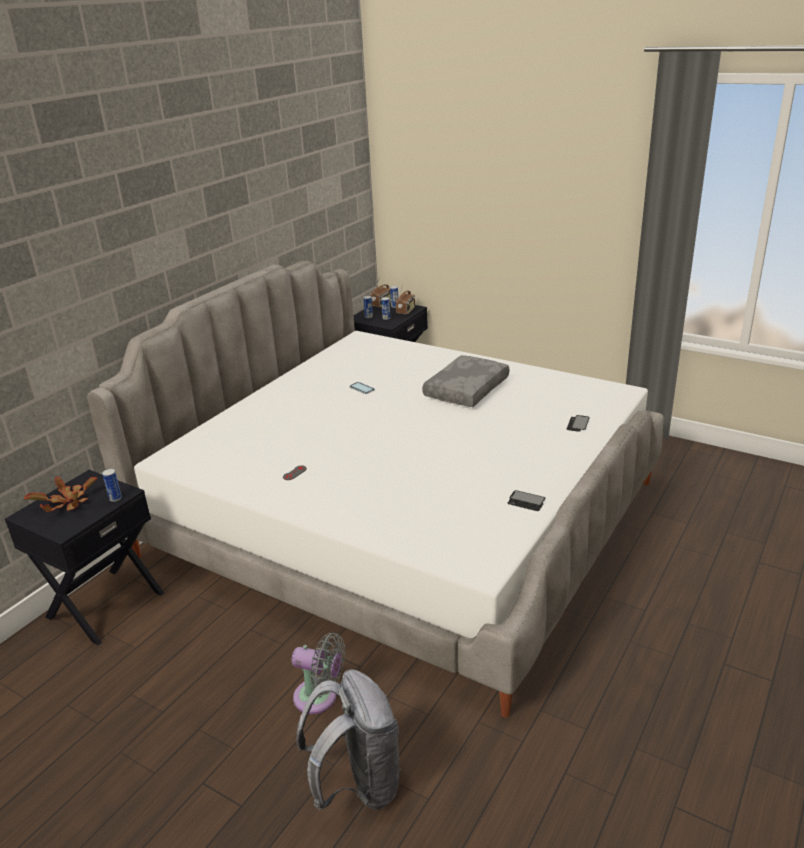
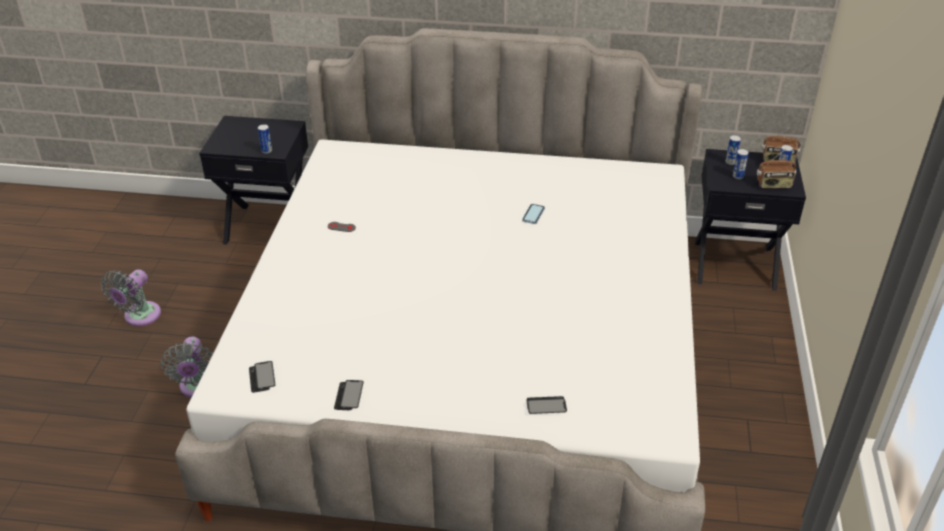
camera: 65 degrees right, 10 degrees up
(67, 504) = (251, 133): potted plant -> none
(161, 737) = (139, 317): none -> grey fan
(358, 784) = (113, 442): grey backpack -> none
(465, 389) = (581, 291): grey pillow -> none
(478, 543) = (262, 377): none -> phone

